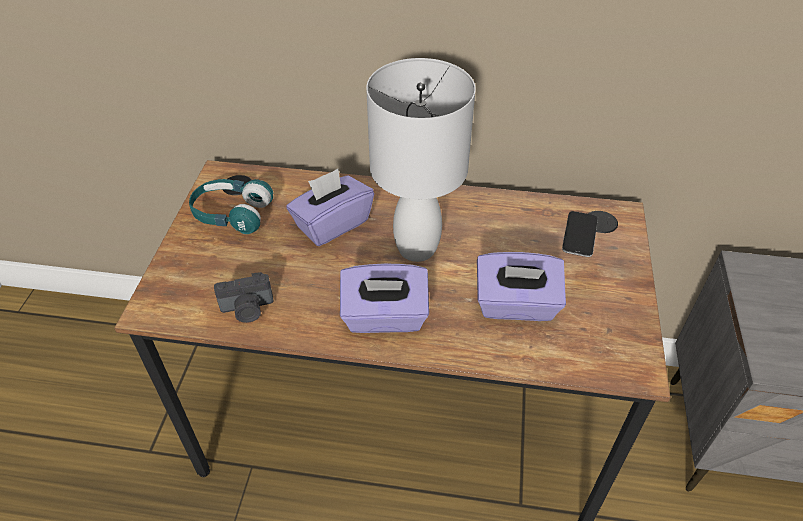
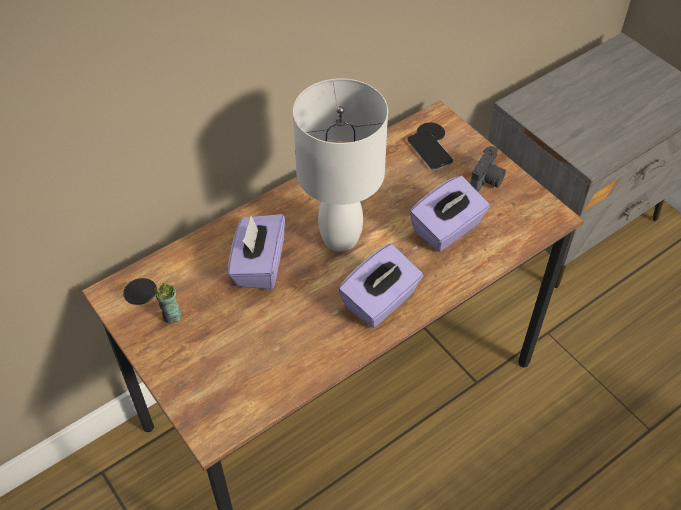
camera: 45 degrees left, 5 degrees up
(232, 214) = (172, 316): turquoise headphones -> cup
(247, 310) = (284, 372): camera -> camera (487, 181)

